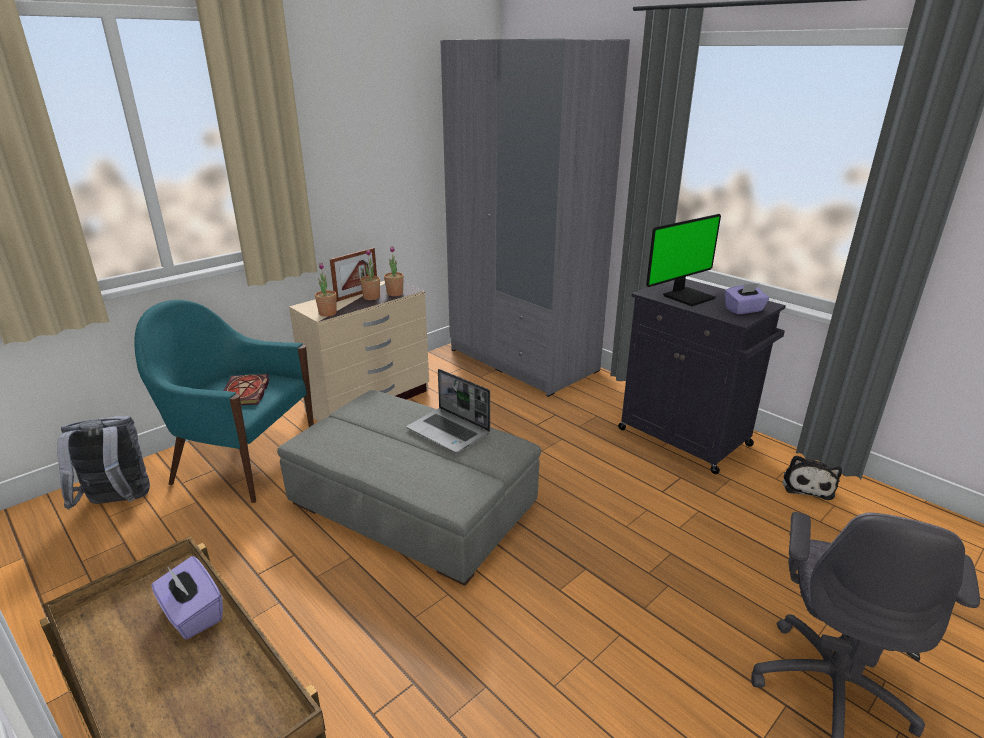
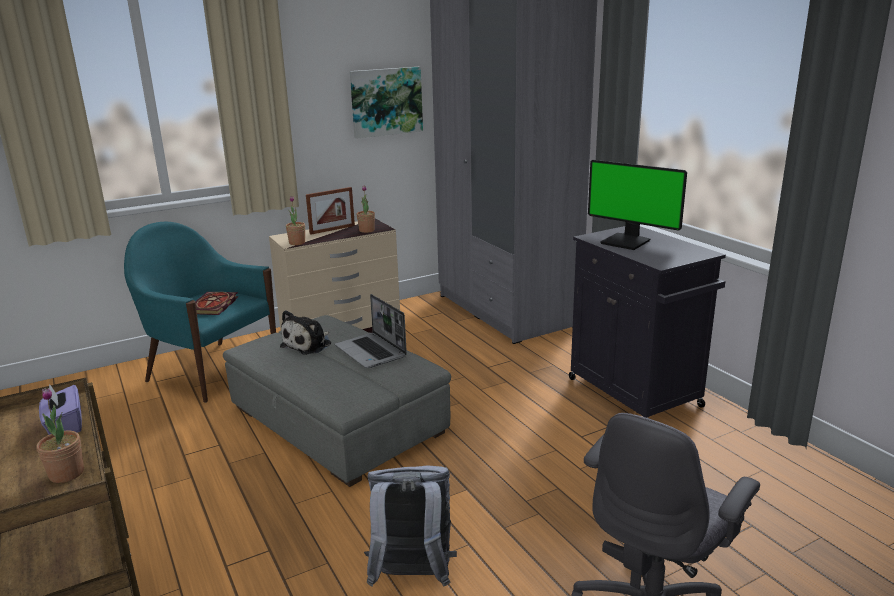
camera: 15 degrees right, 5 degrees down
(117, 503) = (101, 390): grey backpack -> grey backpack (412, 577)
(371, 297) = (343, 232): potted plant -> potted plant (66, 473)
(396, 153) = (386, 101): none -> picture
(687, 296) = (627, 242): monitor -> monitor turned 60 degrees clockwise
(744, 310) = (674, 256): purple tissue box -> none
(807, 485) = (743, 449): plush toy -> plush toy (309, 344)

